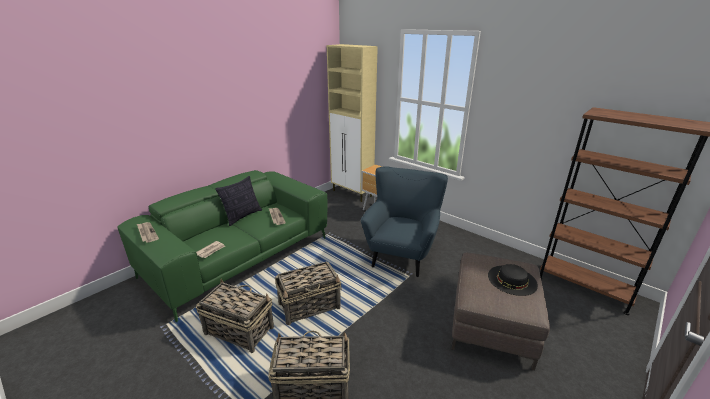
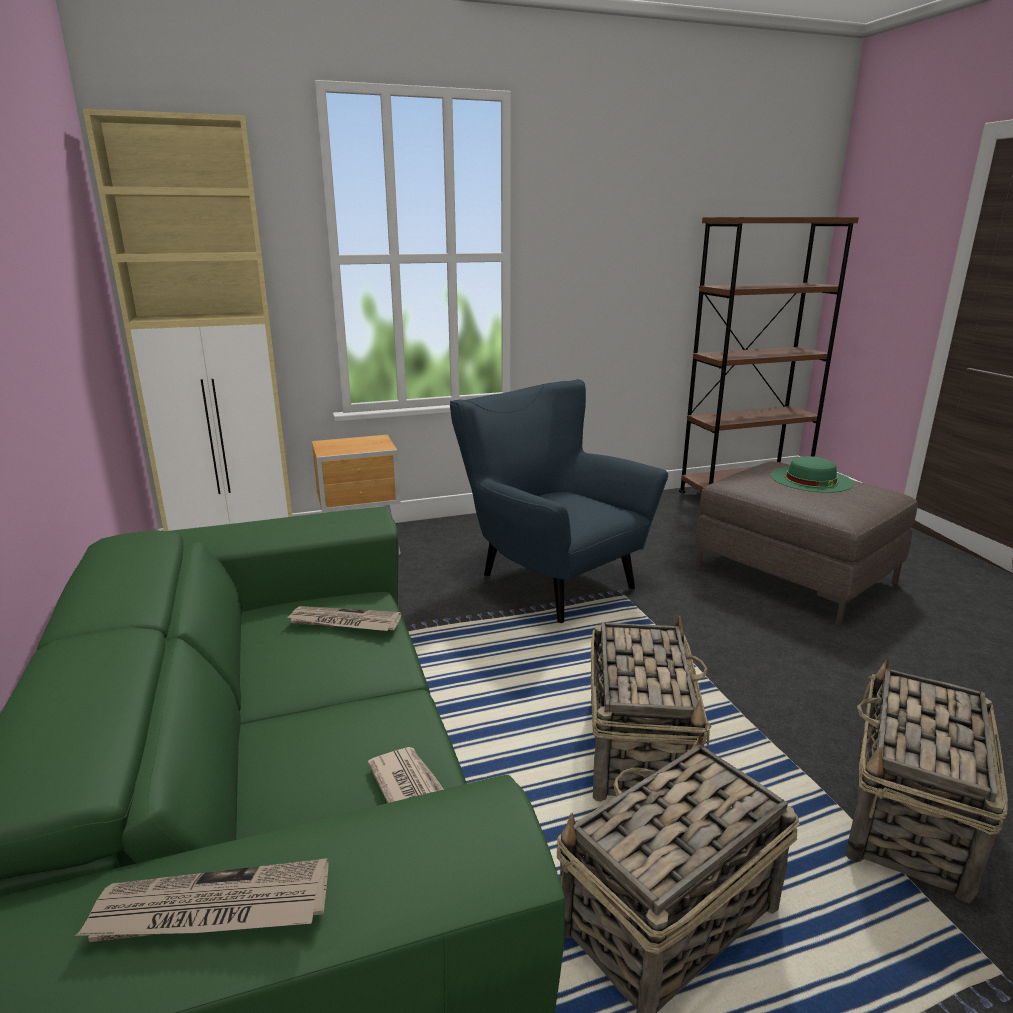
camera: 60 degrees left, 5 degrees down
(242, 216) = (245, 682): pillow -> none
(512, 280) = (811, 479): black hat -> green hat

